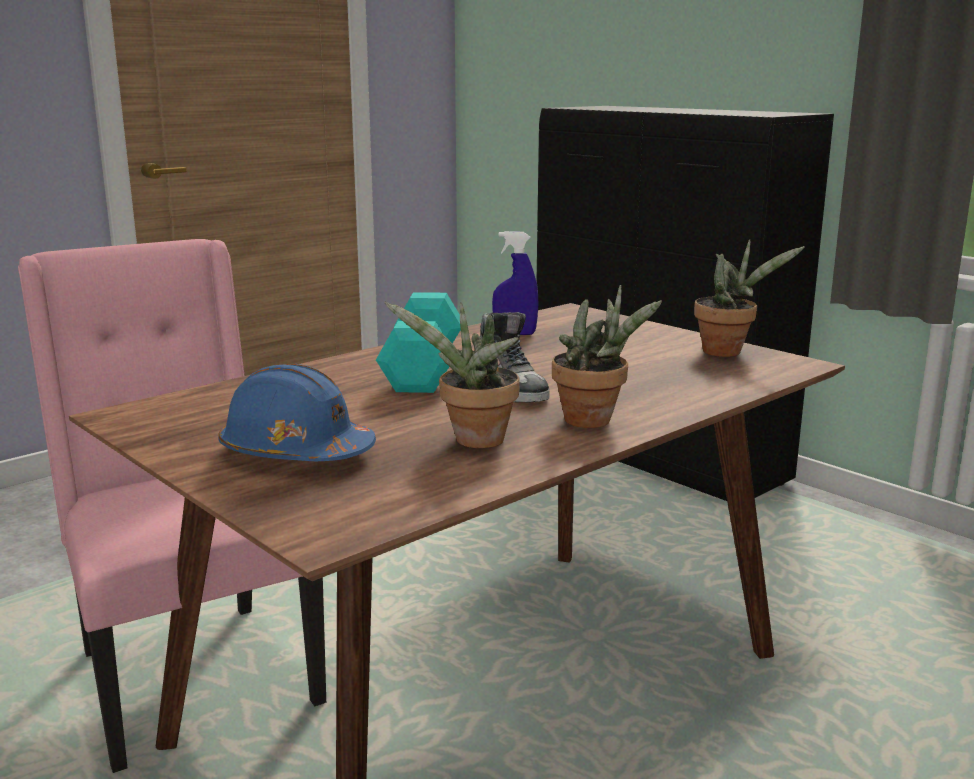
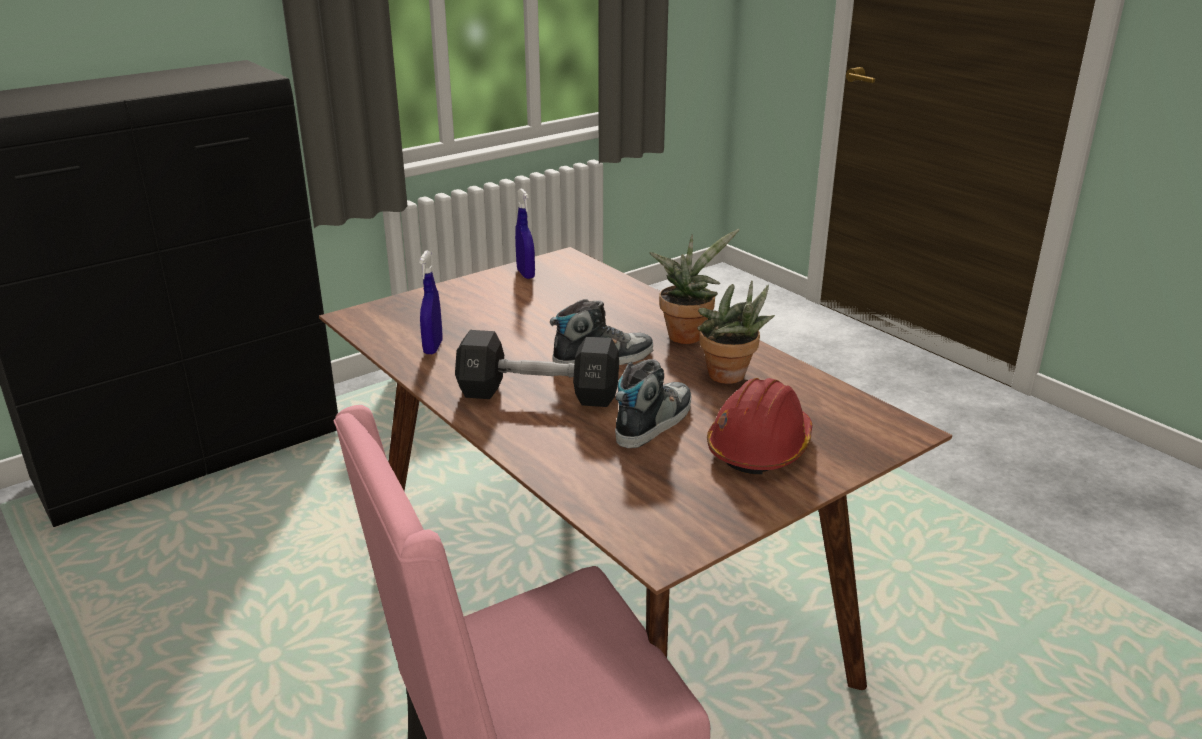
camera: 85 degrees left, 10 degrees up
(296, 453) = (759, 447): blue hard hat -> red hard hat
(362, 409) = (653, 421): none -> shoe
(423, 369) = (538, 393): turquoise dumbbell -> black dumbbell
(727, 351) = (525, 274): potted plant -> blue spray bottle

